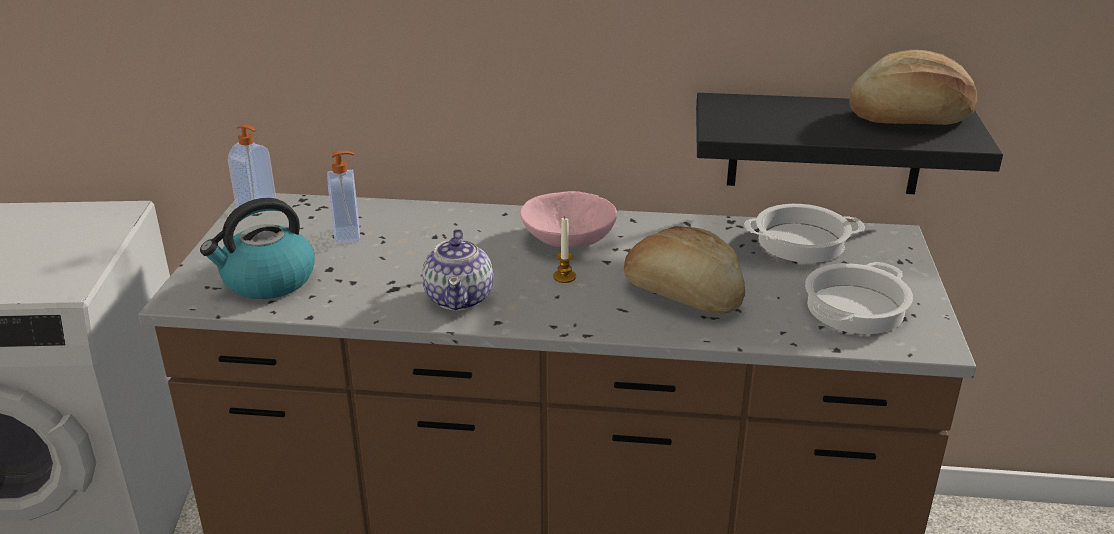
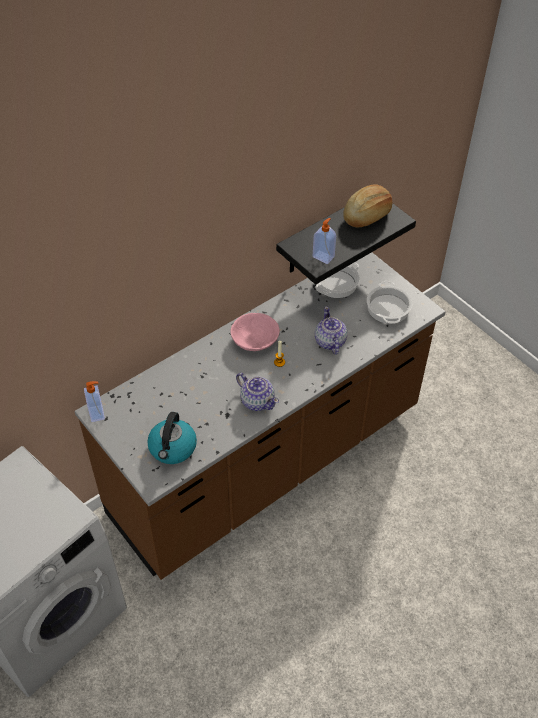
camera: 45 degrees left, 20 degrees up
(348, 235) = (166, 401): soap dispenser -> soap dispenser (323, 256)
(683, 295) = (329, 342): bread -> teapot

